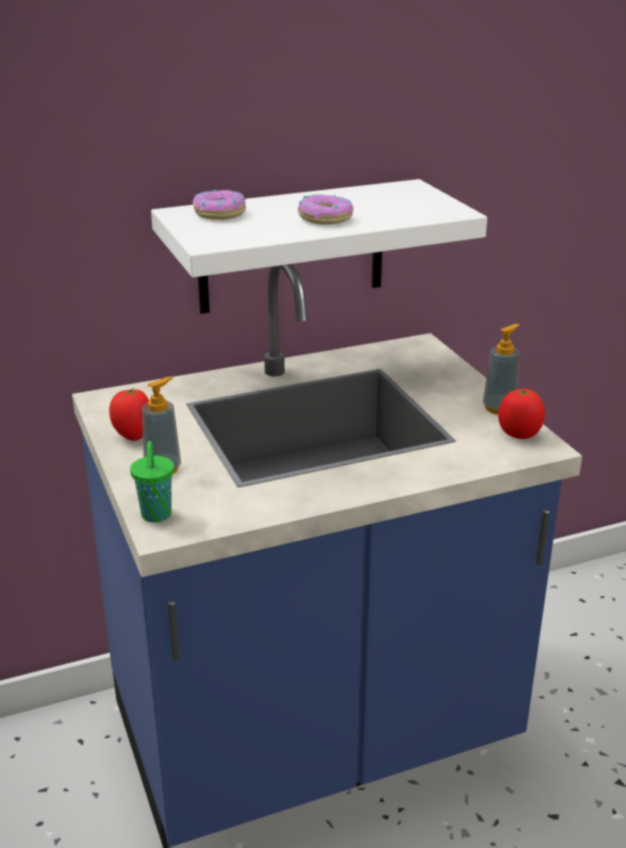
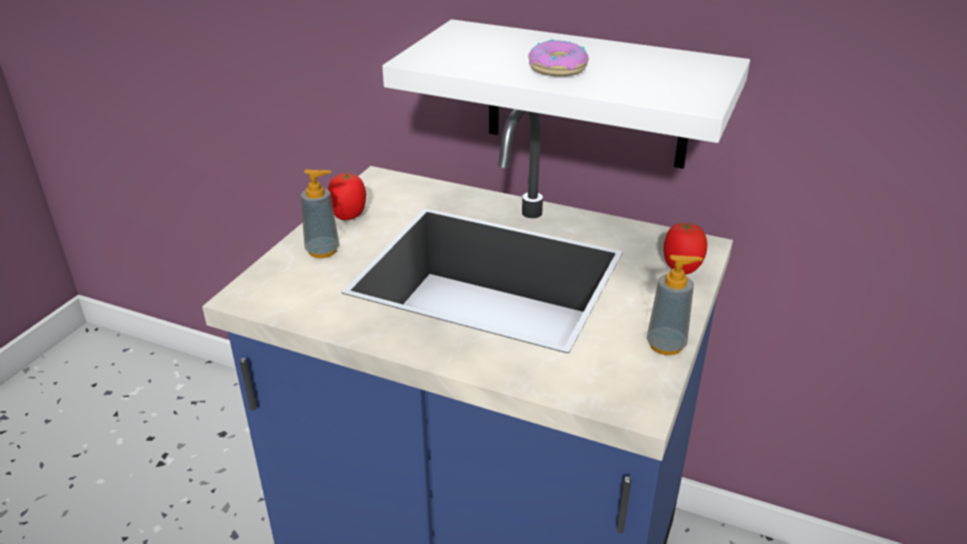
camera: 45 degrees right, 5 degrees up
(156, 516) = (258, 283): green cup -> none
(219, 213) = (487, 37): donut -> none
(518, 434) = (638, 381): tomato -> tomato (681, 268)

